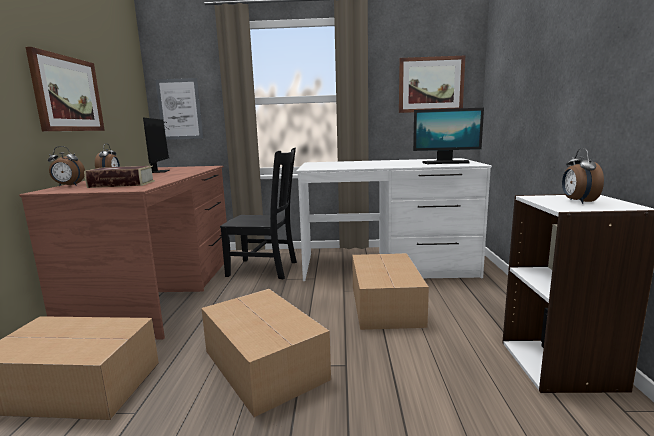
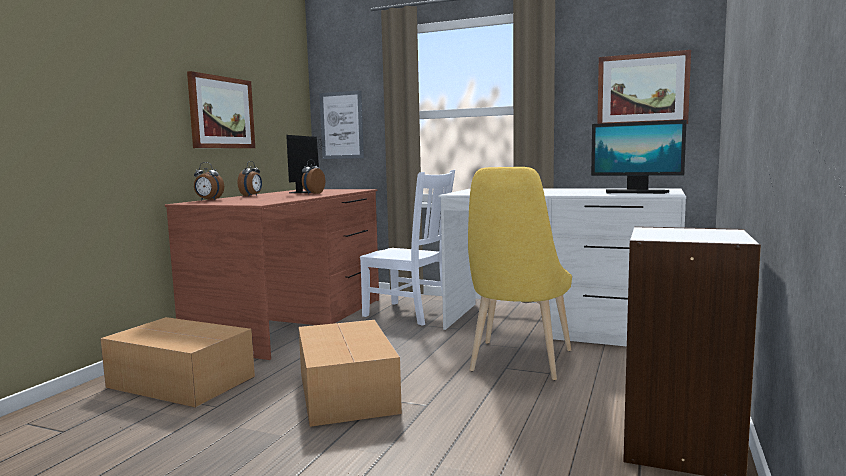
camera: 20 degrees right, 5 degrees down
(122, 184) = (252, 200): book -> none
(265, 269) = (410, 314): black chair -> white chair
(385, 306) = (518, 363): cardboard box -> yellow chair
(577, 201) = (686, 234): alarm clock -> alarm clock (313, 193)

